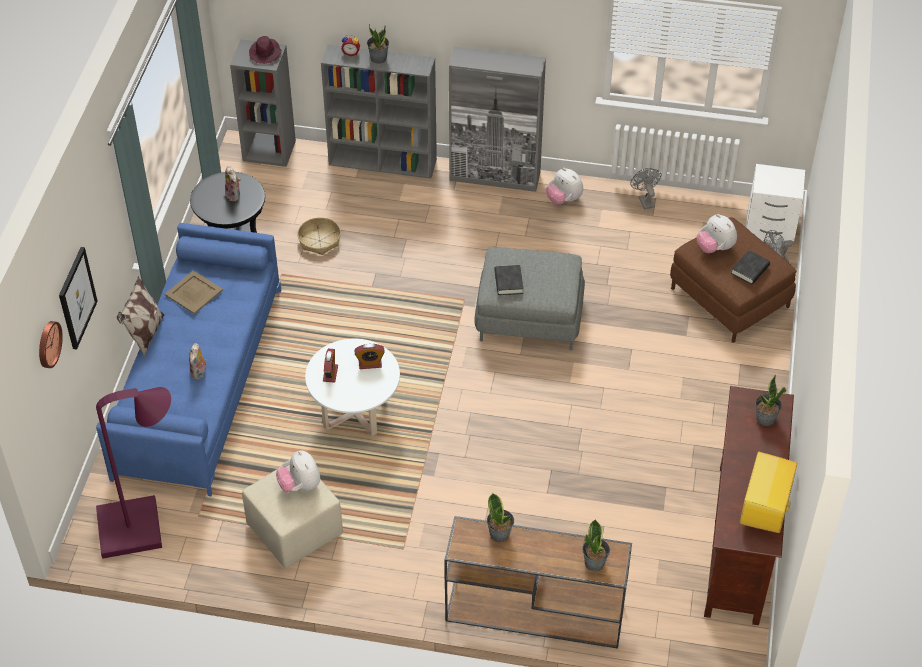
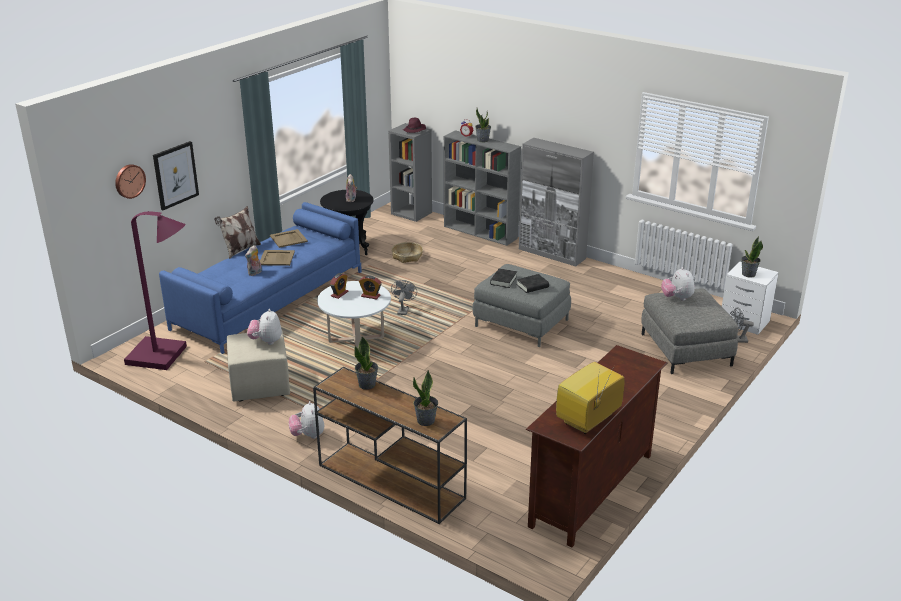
camera: 25 degrees right, 20 degrees down
(208, 336) = (277, 258): none -> beige tray
(564, 199) = (593, 274): plush toy -> plush toy (308, 435)
(644, 200) = (654, 287): grey fan -> grey fan (403, 310)
(730, 297) = (686, 349): brown ottoman -> grey ottoman
(750, 270) = (697, 315): black book -> black book (532, 286)
(765, 418) = (631, 369): potted plant -> potted plant (748, 274)

